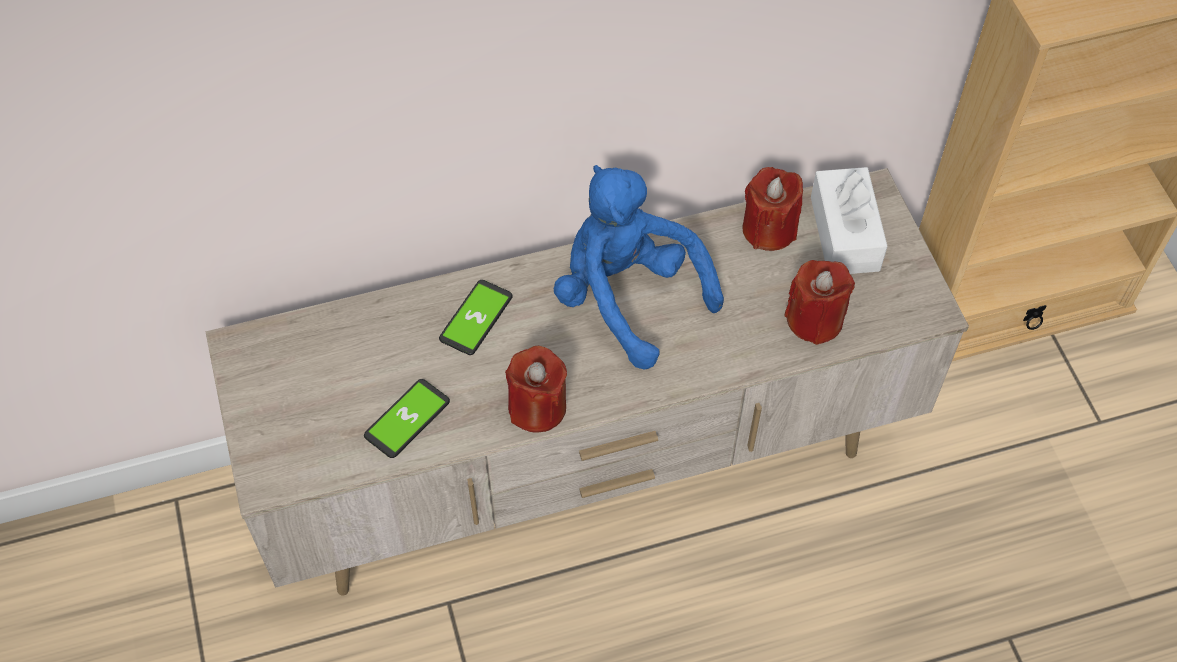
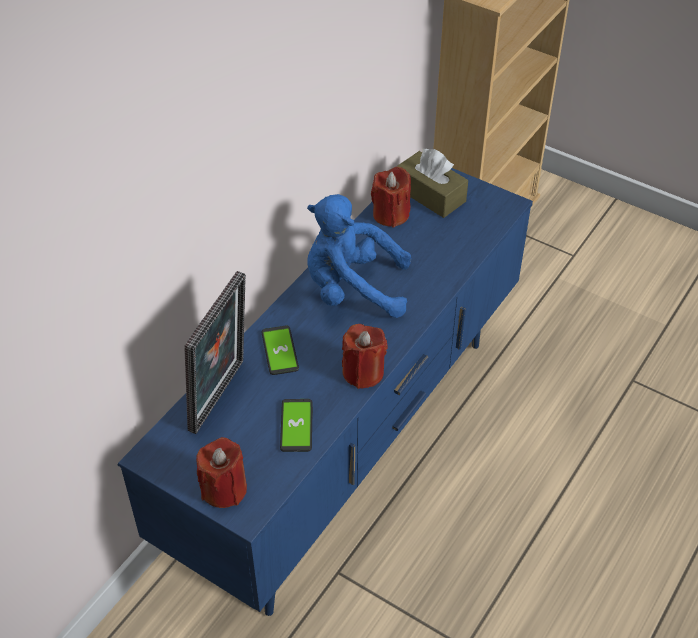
camera: 40 degrees left, 10 degrees down
(367, 331) = (222, 397): none -> picture frame
(588, 473) = (348, 448): beige tv stand -> blue tv stand
(815, 320) = (459, 242): red candle -> red candle (224, 489)
(844, 233) = (430, 194): white tissue box -> brown tissue box

